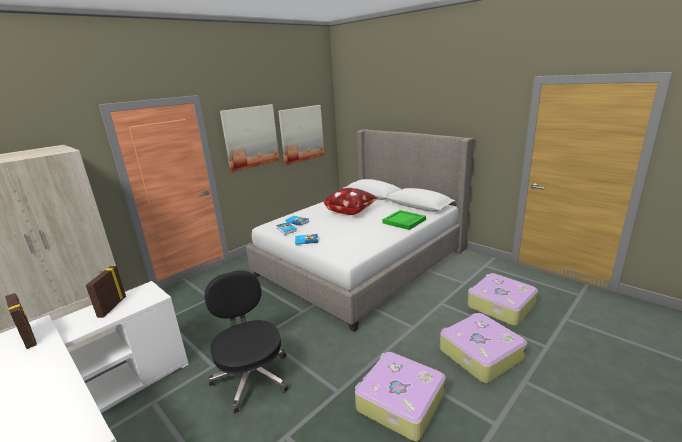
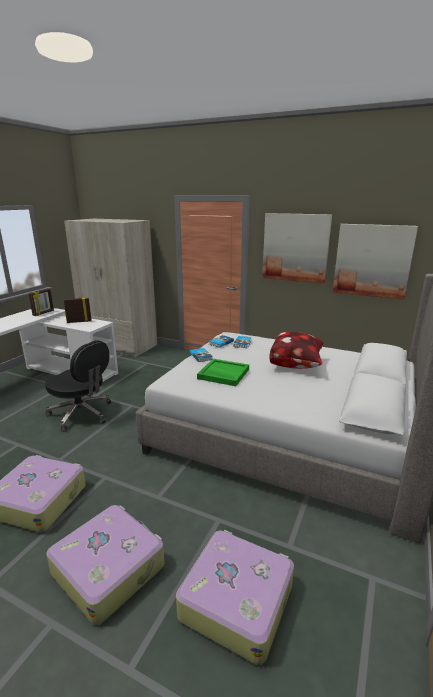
camera: 70 degrees right, 0 degrees up
(252, 376) = (82, 414): black office chair -> black office chair turned 75 degrees clockwise
(404, 221) = (289, 403): green tray -> green tray (223, 374)

